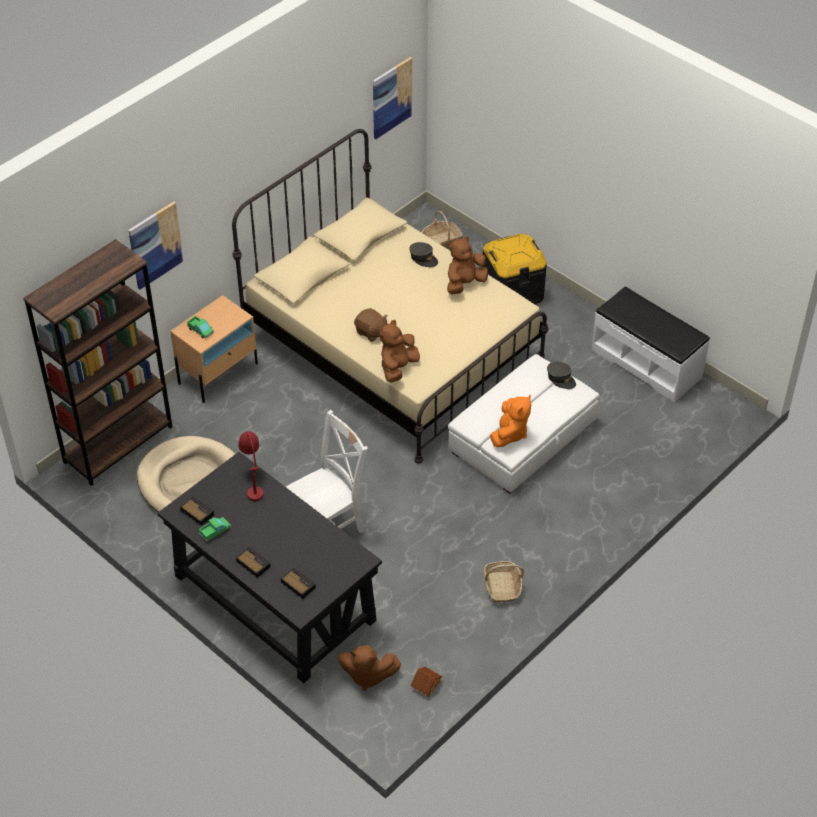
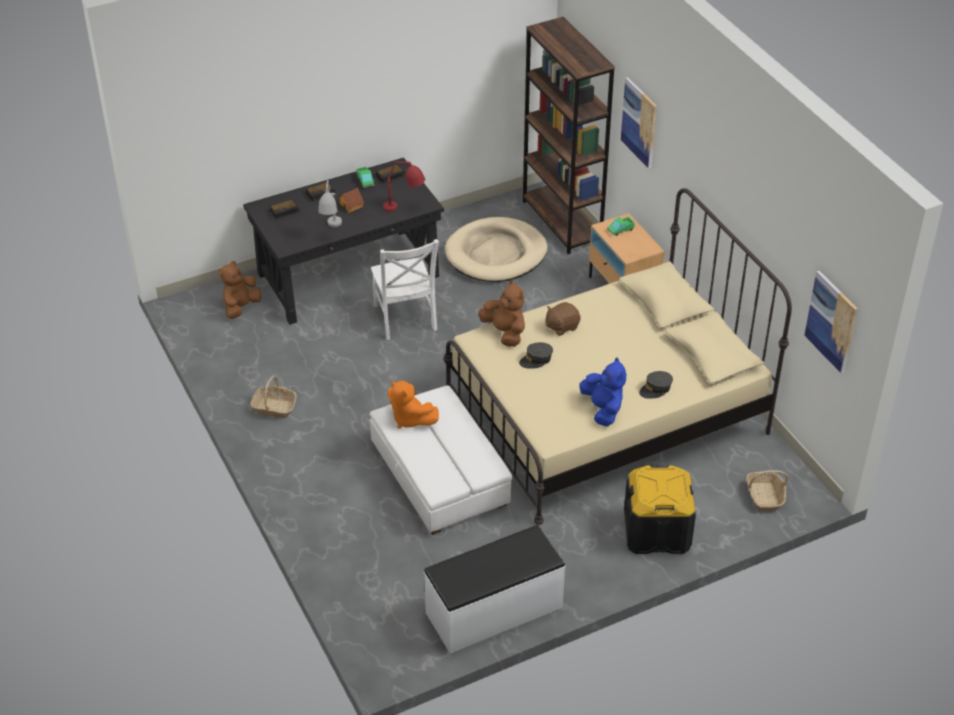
camera: 110 degrees right, 5 degrees down
(319, 529) = (332, 232): none -> grey table lamp
(426, 684) = (210, 336): toy house -> toy house (351, 205)
(465, 283) = (603, 409): brown plush toy -> blue plush toy
(561, 379) = (462, 478): grey cap -> grey cap (536, 360)

